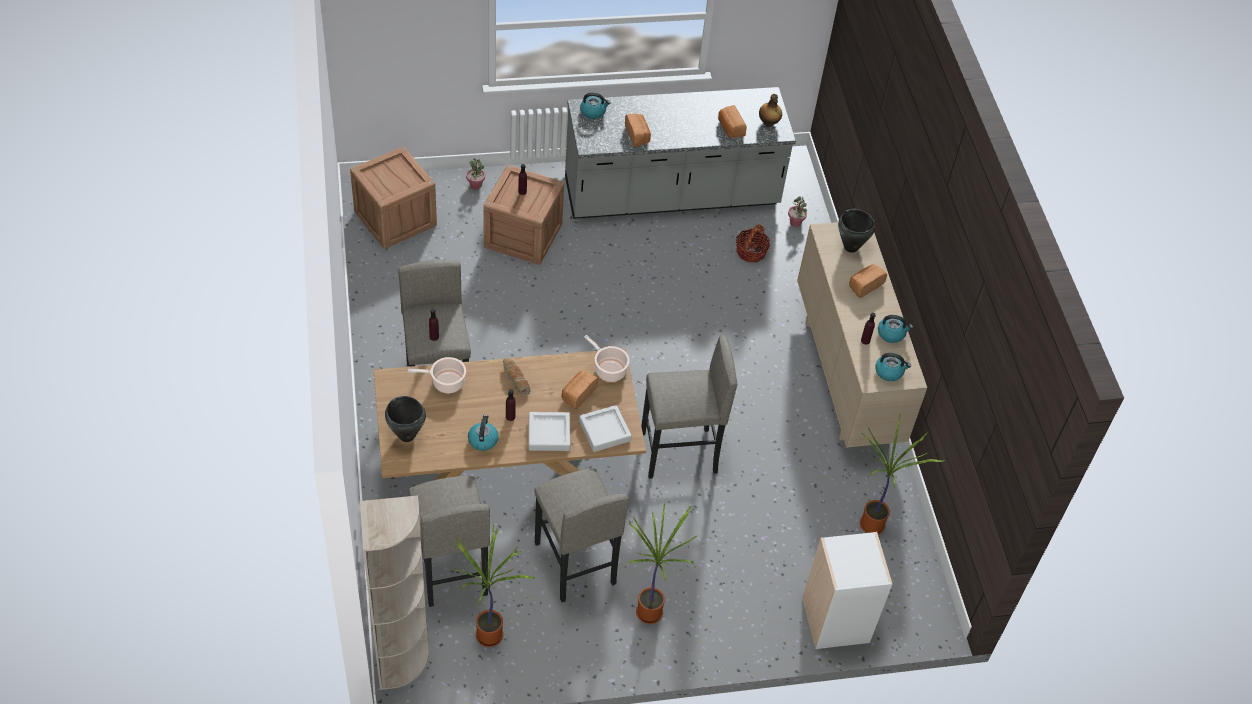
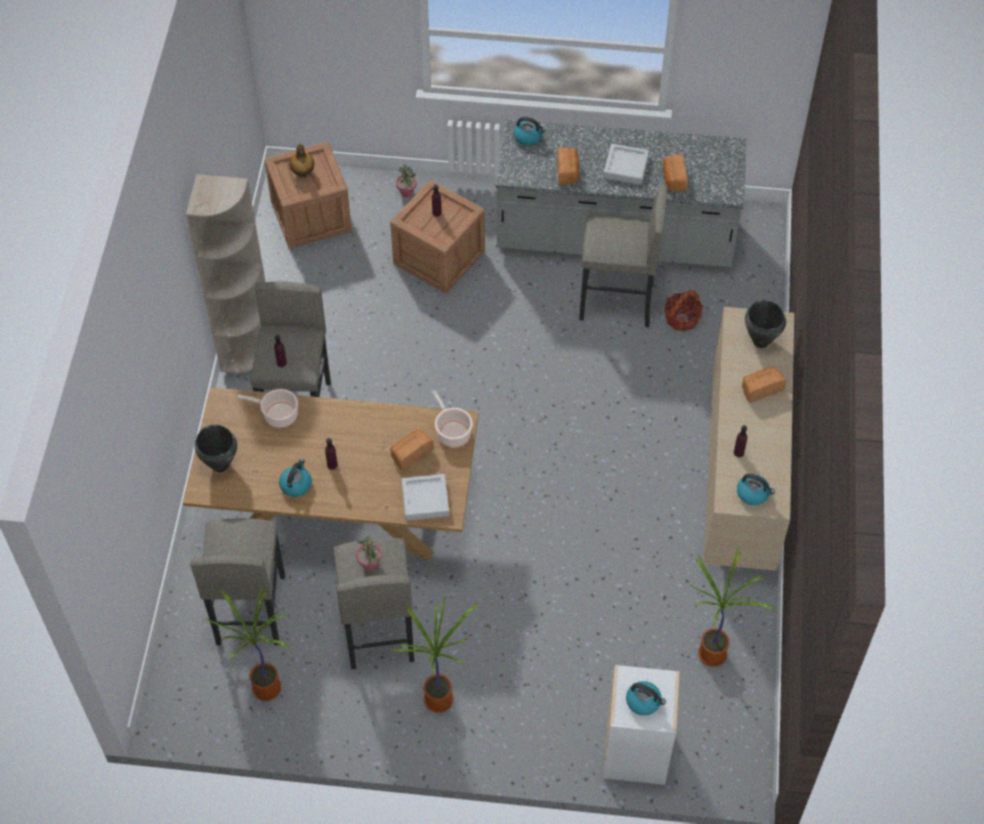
camera: 20 degrees right, 5 degrees up
(402, 665) = (170, 701): beige bookcase -> beige bookcase (247, 357)
(515, 379) = (351, 424): bread -> none
(549, 434) = (366, 491): grey tray -> grey tray (626, 167)
(679, 453) = (527, 532): grey stool -> grey stool (616, 302)
(768, 123) = (719, 180): bottle -> bottle (302, 173)
(795, 222) = (744, 292): potted plant -> potted plant (370, 564)
(891, 334) = (771, 450): kettle -> kettle (644, 702)

